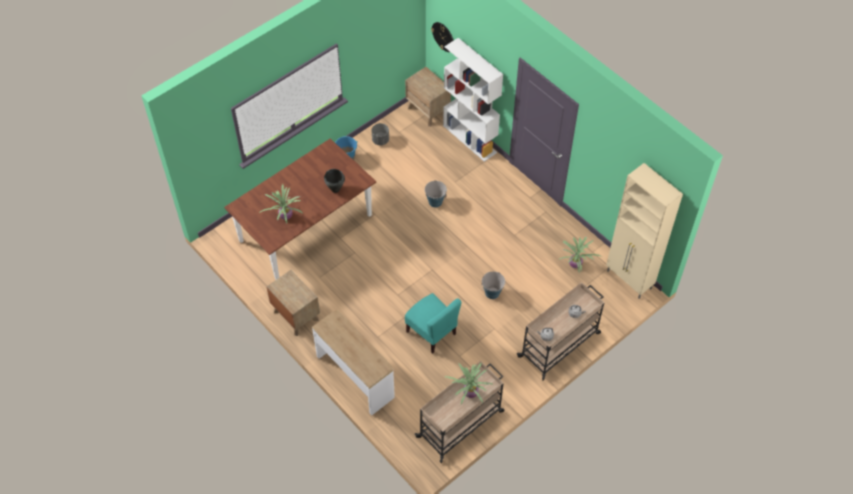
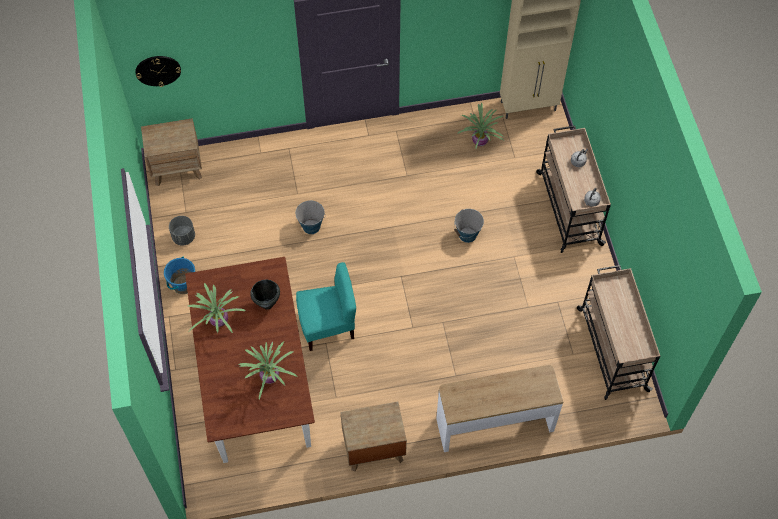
camera: 60 degrees left, 5 degrees up
(432, 332) = (482, 318): turquoise chair -> turquoise chair (327, 326)
(470, 139) = (249, 148): white bookcase -> none
(470, 392) = (620, 307): potted plant -> potted plant (218, 321)

